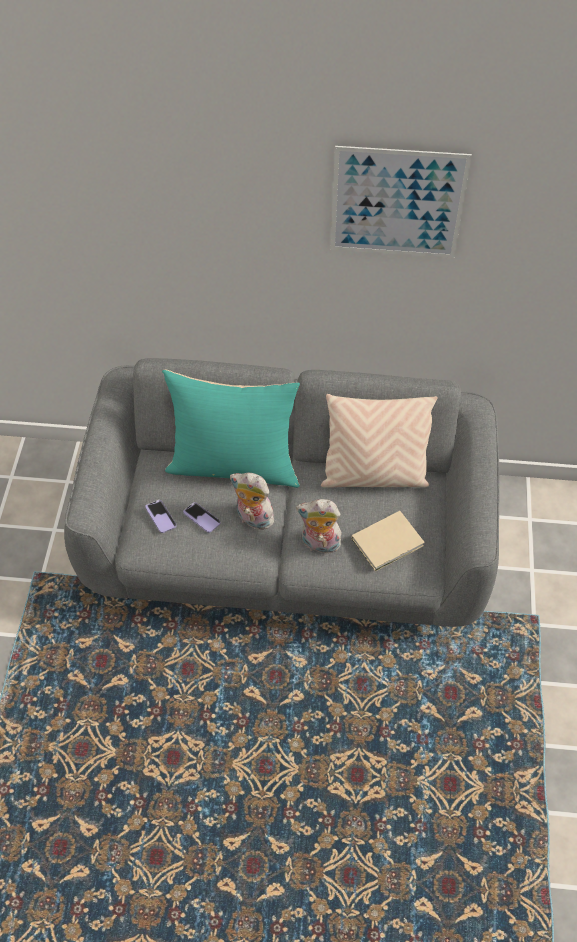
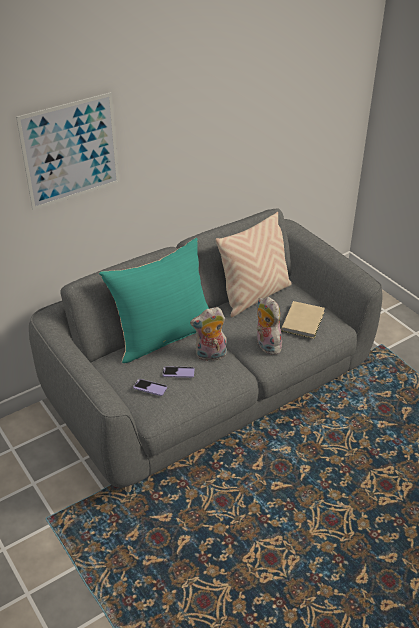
camera: 40 degrees left, 15 degrees down
(319, 544) = (266, 345): plush toy -> plush toy turned 90 degrees clockwise
(397, 203) = (209, 81): picture -> picture (71, 151)

